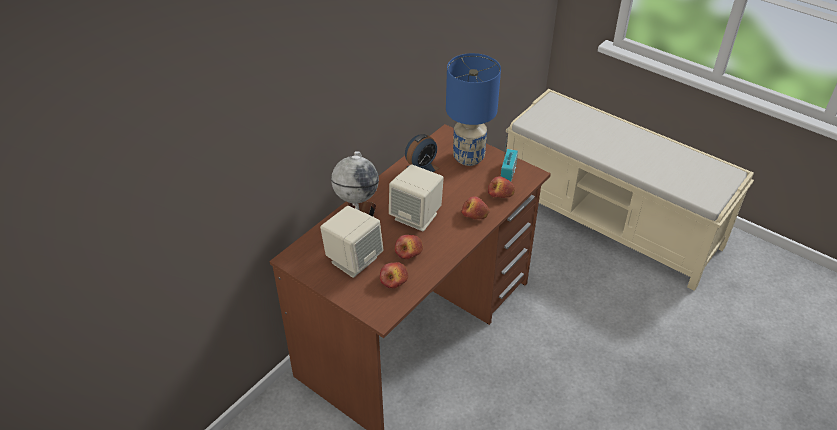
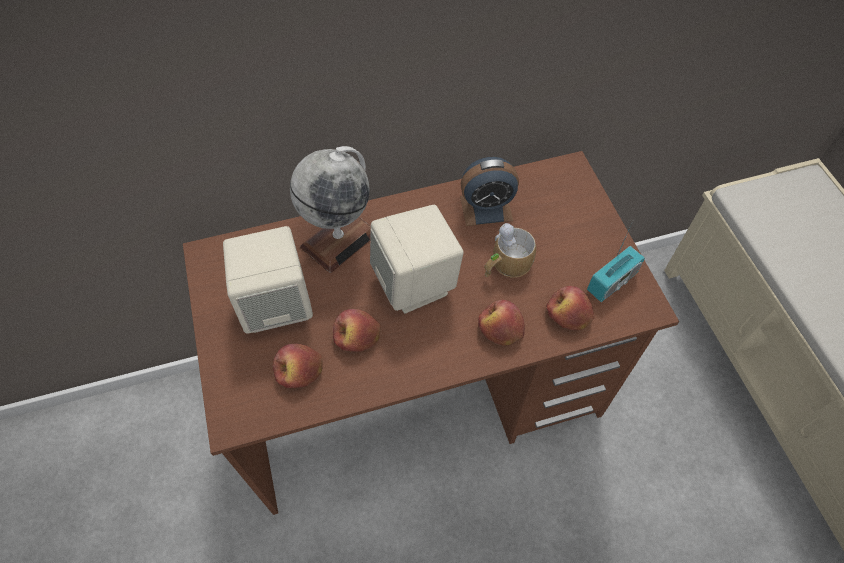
camera: 35 degrees right, 15 degrees up
(453, 188) = (505, 265): none -> mug
(468, 158) = (569, 225): blue table lamp -> none

